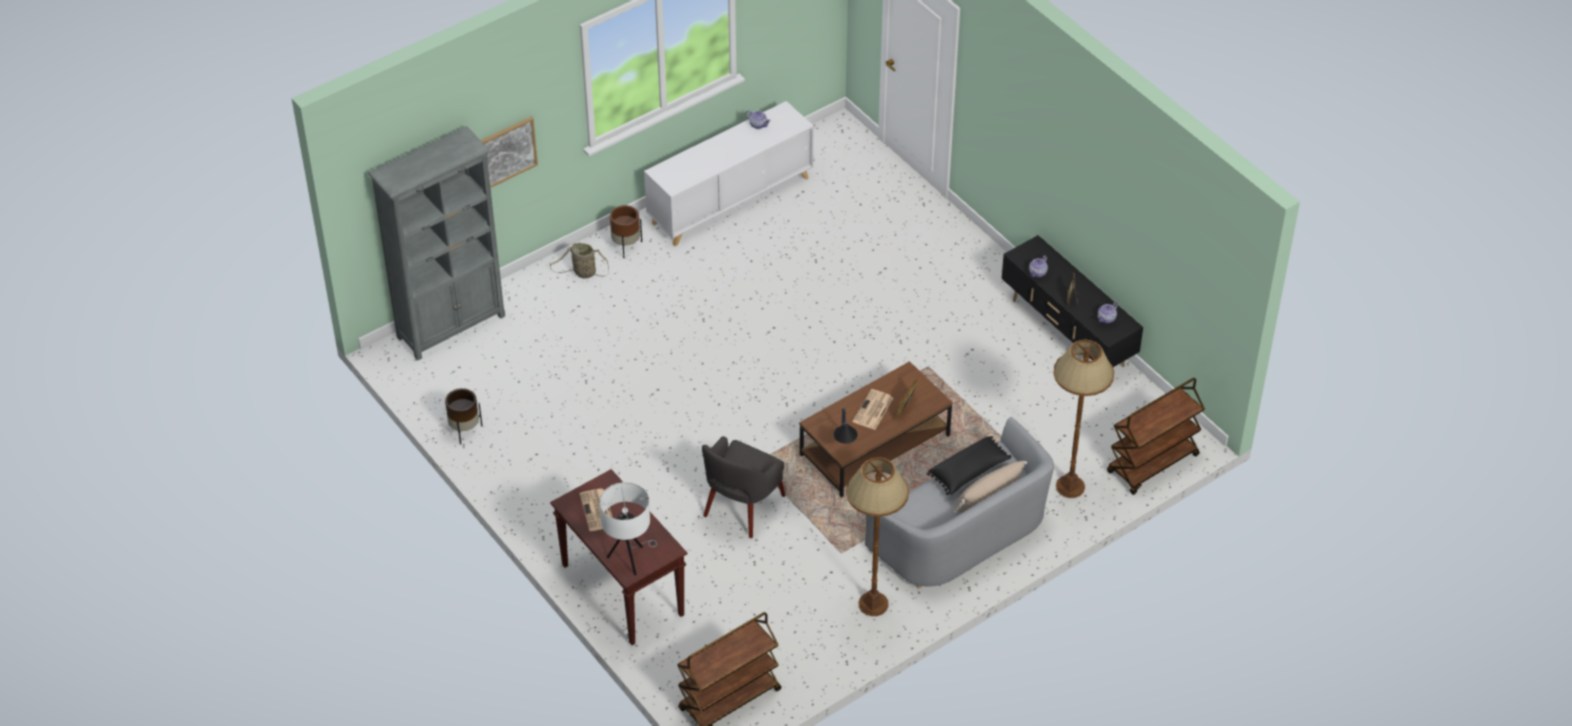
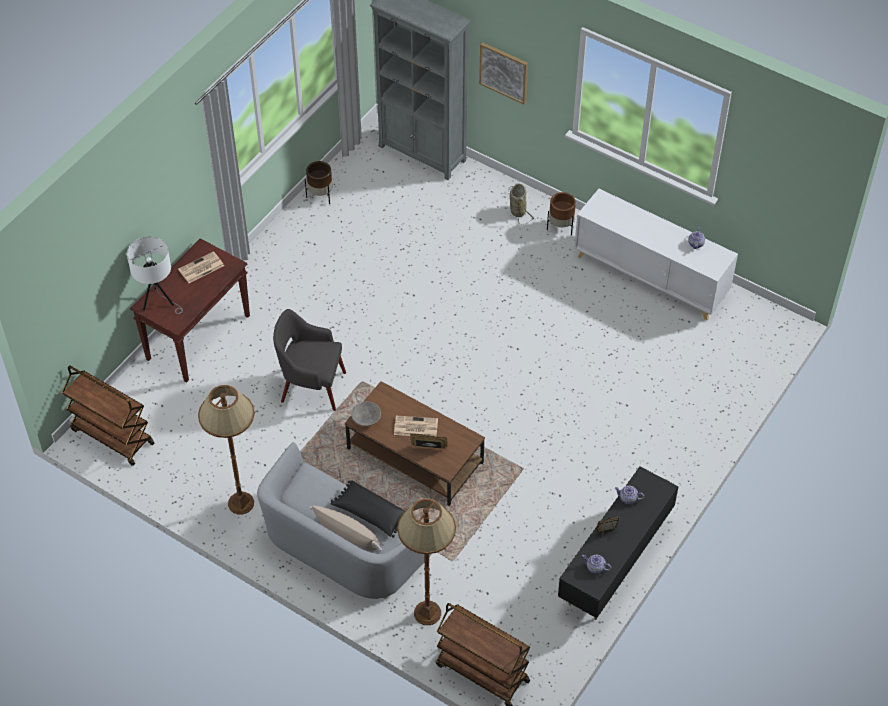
camera: 70 degrees right, 5 degrees up
(844, 446) = (366, 418): table lamp -> grey bowl

